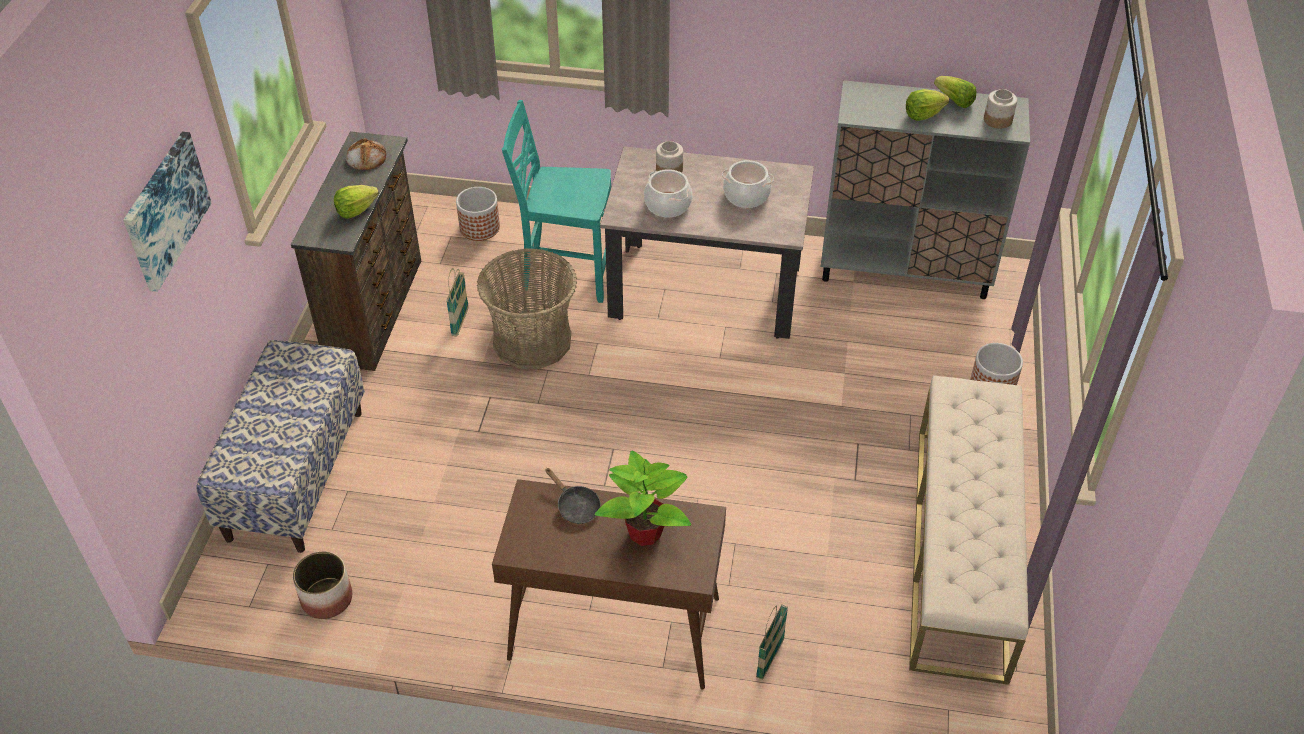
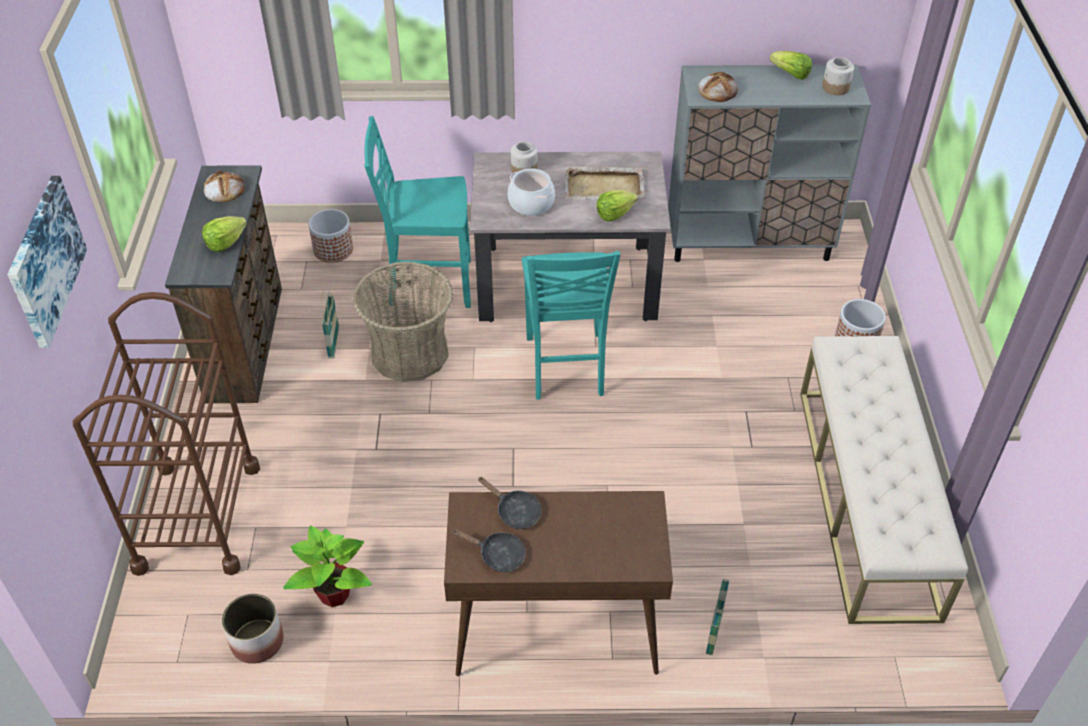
camera: 10 degrees left, 0 degrees up
(295, 473) = (198, 517): bench -> brown cart
(549, 545) = (497, 555): none -> black frying pan
(646, 532) = (592, 528): potted plant -> potted plant (335, 594)
(684, 375) = (566, 367): none -> turquoise chair
(747, 195) = (605, 186): cooking pot -> beige tray
(872, 110) = (717, 90): none -> bread
(923, 115) = (765, 90): lettuce -> lettuce (614, 214)

